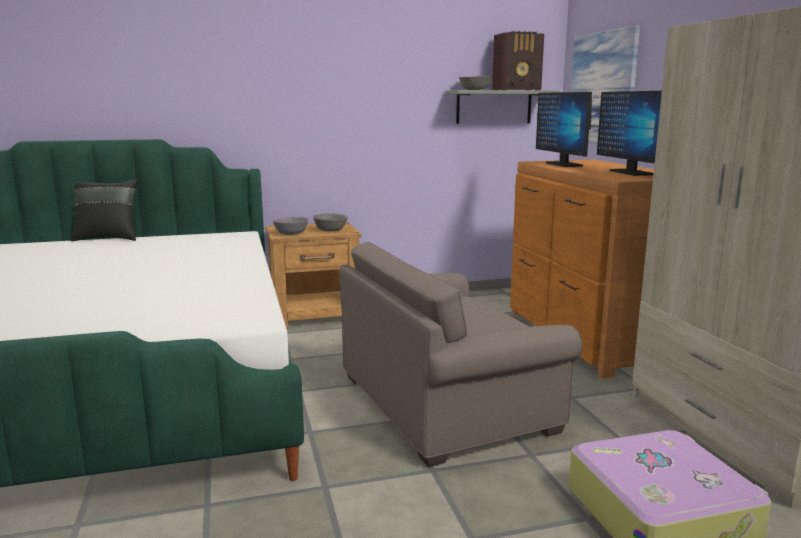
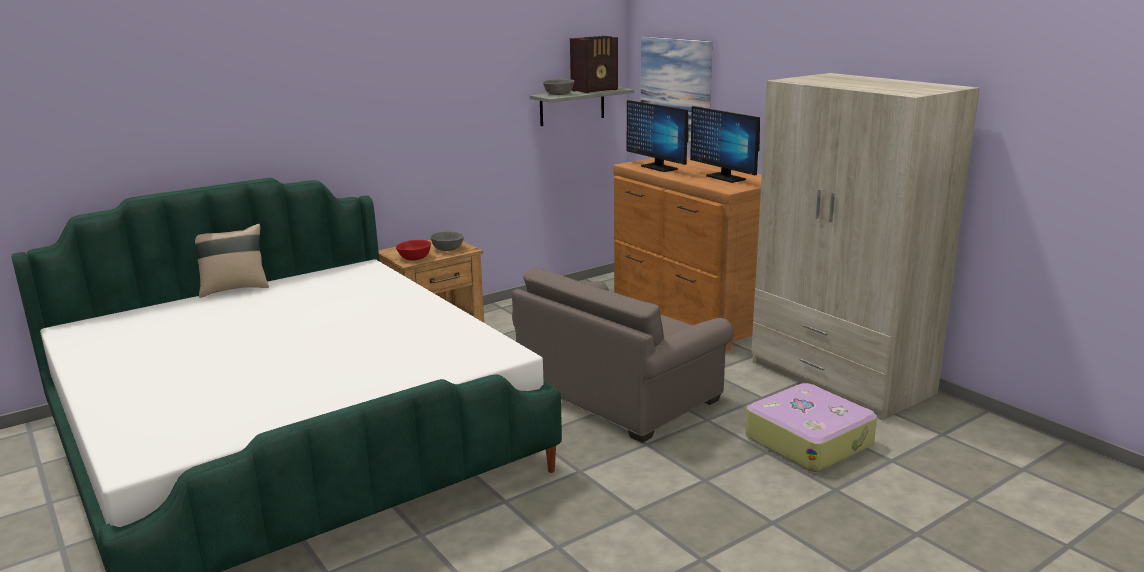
camera: 20 degrees left, 5 degrees up
(108, 238) = (234, 289): black pillow -> beige pillow
(291, 233) = (414, 258): grey bowl -> red bowl

